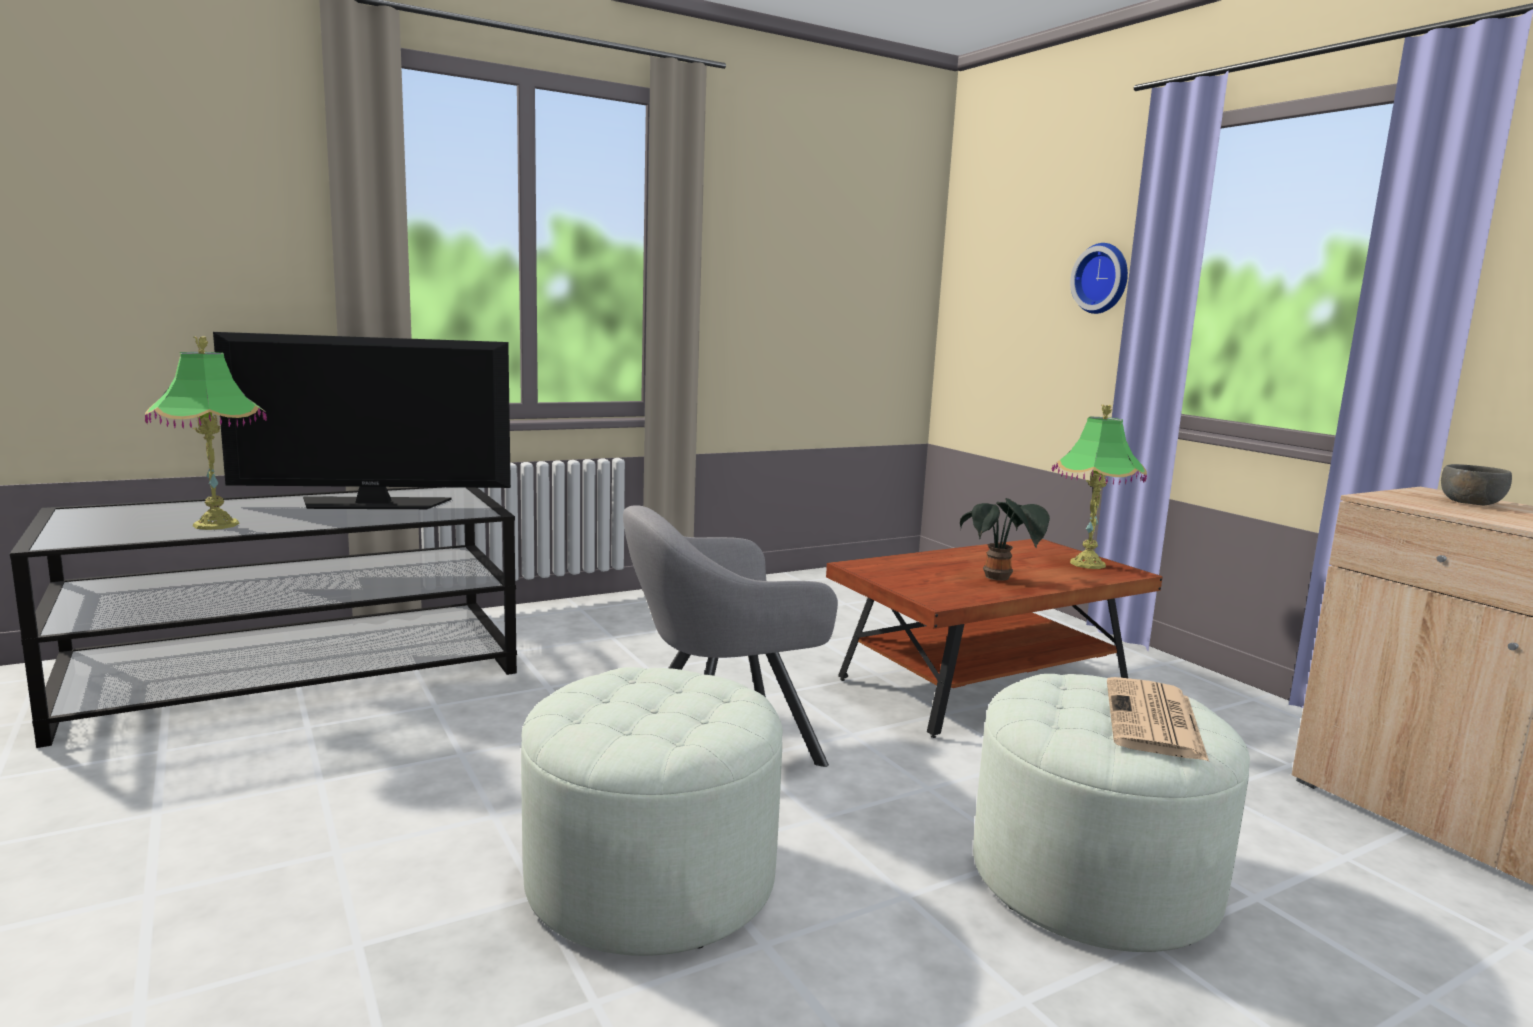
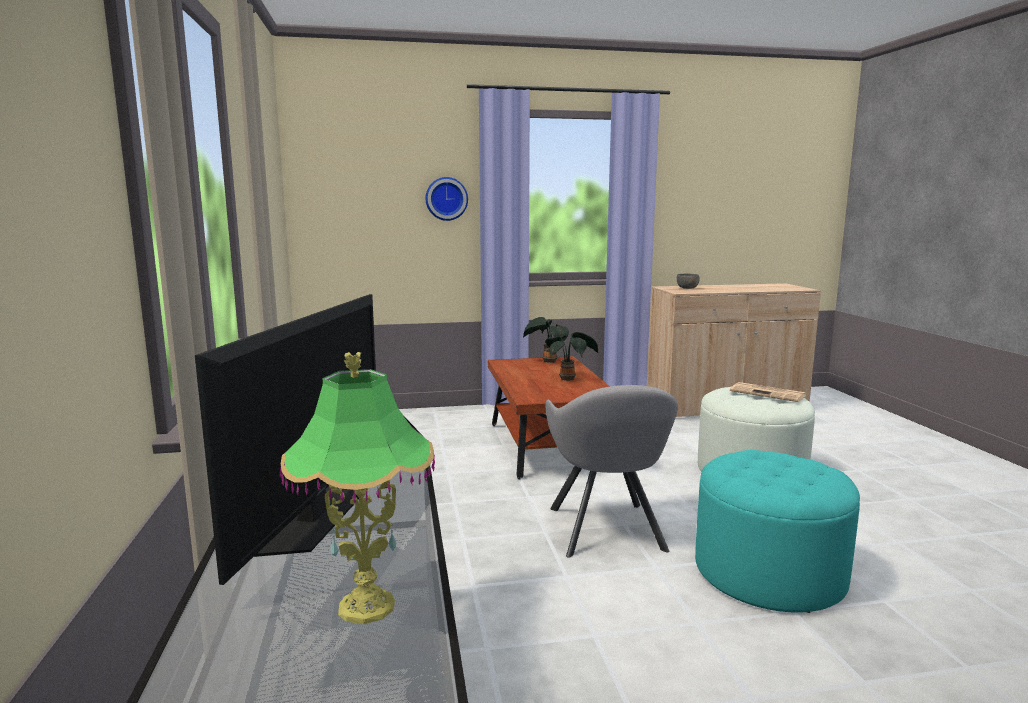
camera: 70 degrees left, 0 degrees up
(651, 878) = (768, 572): white ottoman -> turquoise ottoman
(1088, 564) = (547, 362): table lamp -> potted plant

